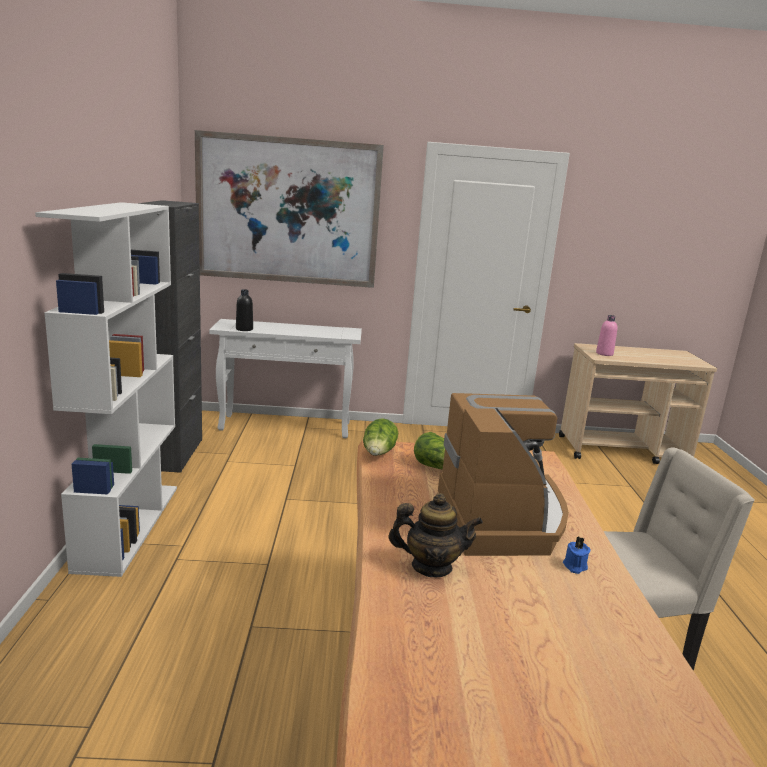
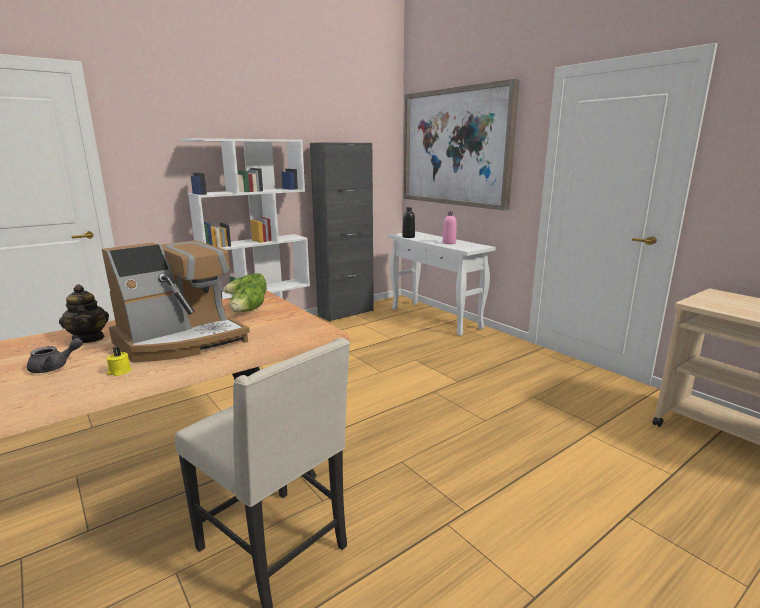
camera: 55 degrees right, 0 degrees up
(526, 602) = (54, 367): none -> grey teapot
(574, 566) = (119, 372): blue candle -> yellow candle
(604, 354) = (717, 302): pink bottle -> pink bottle (449, 243)

